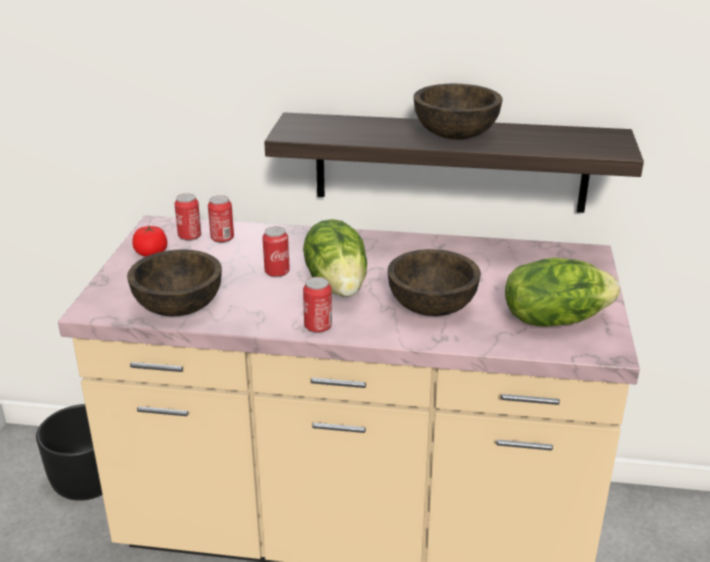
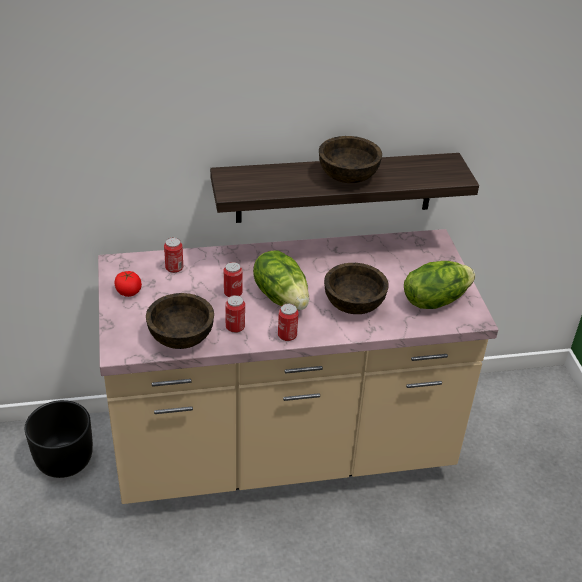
camera: 20 degrees left, 10 degrees up
(189, 236) = (148, 270): can -> can (235, 327)

